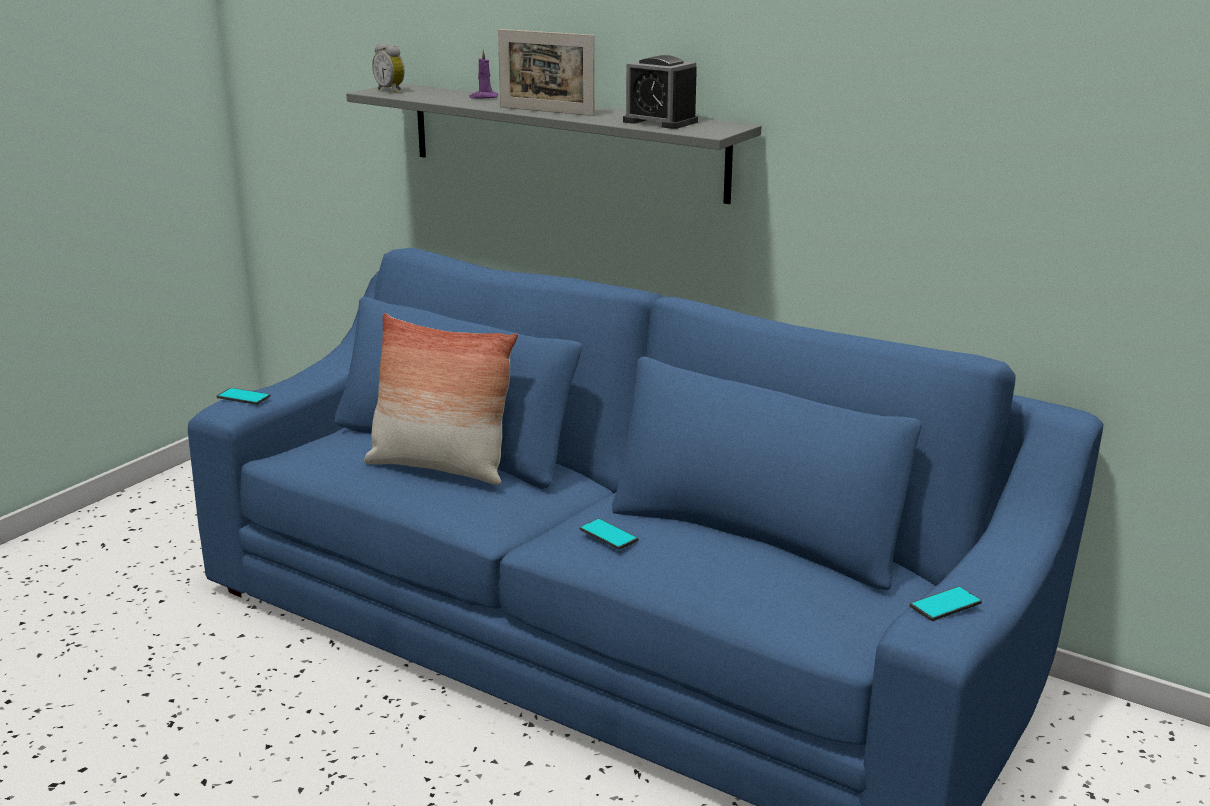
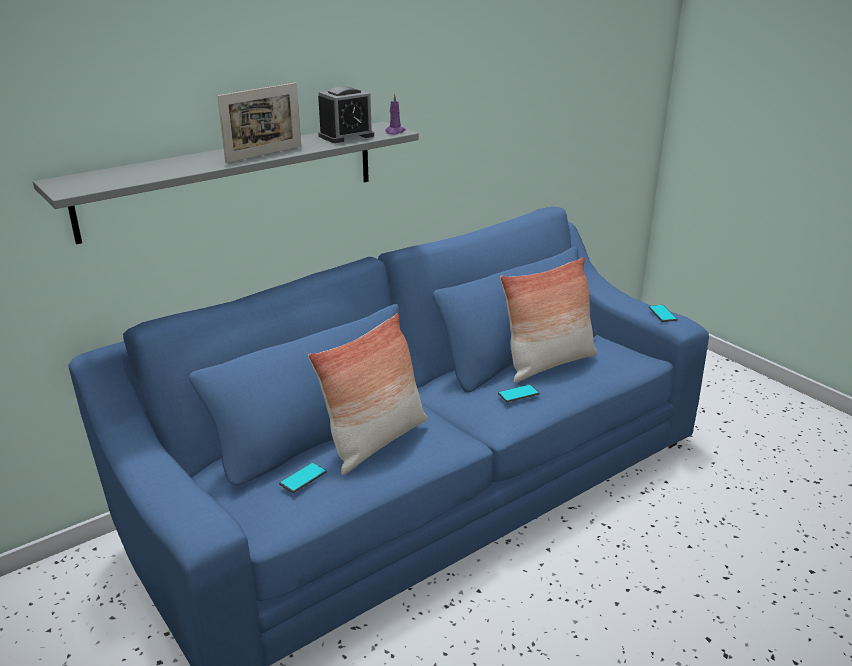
camera: 70 degrees left, 5 degrees up
(243, 397) = (192, 514): phone -> phone (303, 478)
(391, 91) = (79, 185): alarm clock -> none
(483, 97) = (171, 163): purple candle -> purple candle (394, 132)
(717, 546) = (548, 363): none -> pillow

